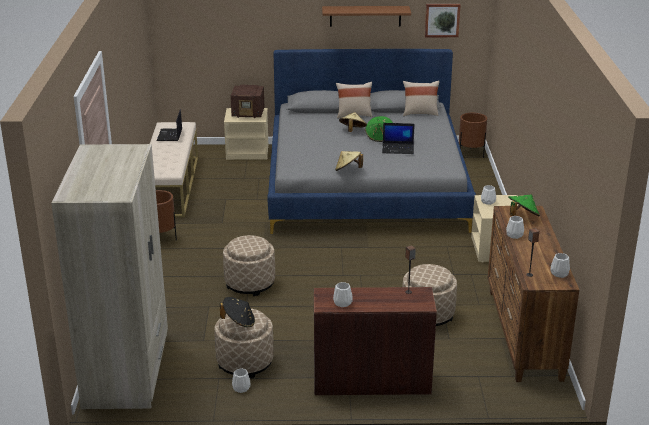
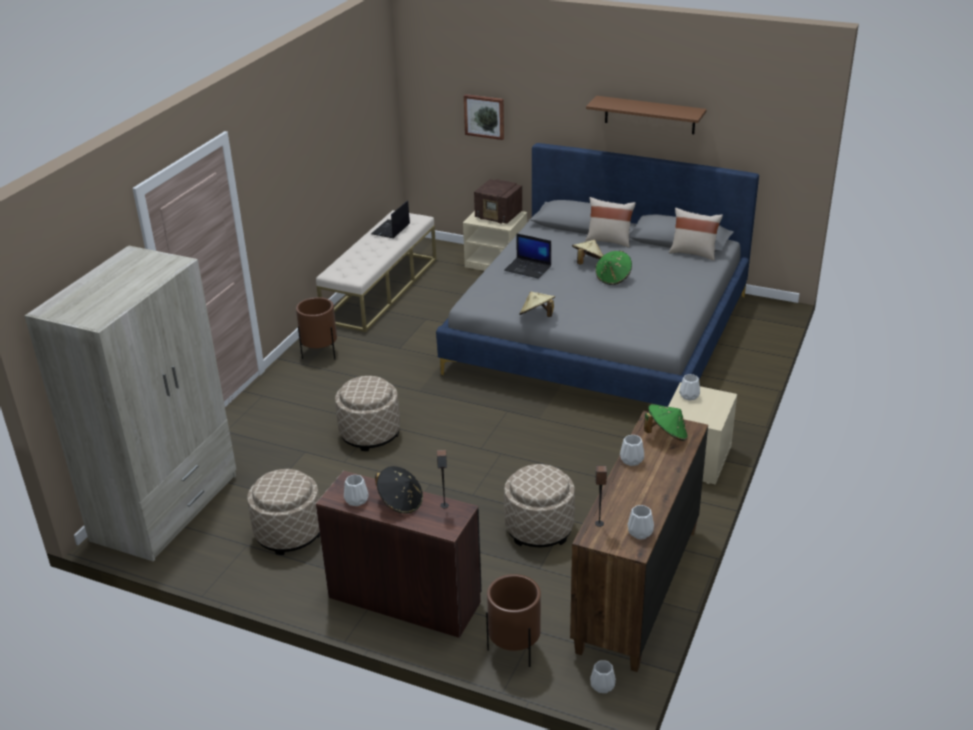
camera: 25 degrees right, 5 degrees up
(239, 322) = (273, 487): black hat -> black hat (400, 502)
(241, 388) = (260, 564): white vase -> white vase (602, 685)
(398, 149) = (623, 298): laptop -> laptop (528, 268)
(442, 20) = (749, 133): picture -> picture (484, 116)
(471, 154) = (768, 316): brown planter -> brown planter (515, 649)

